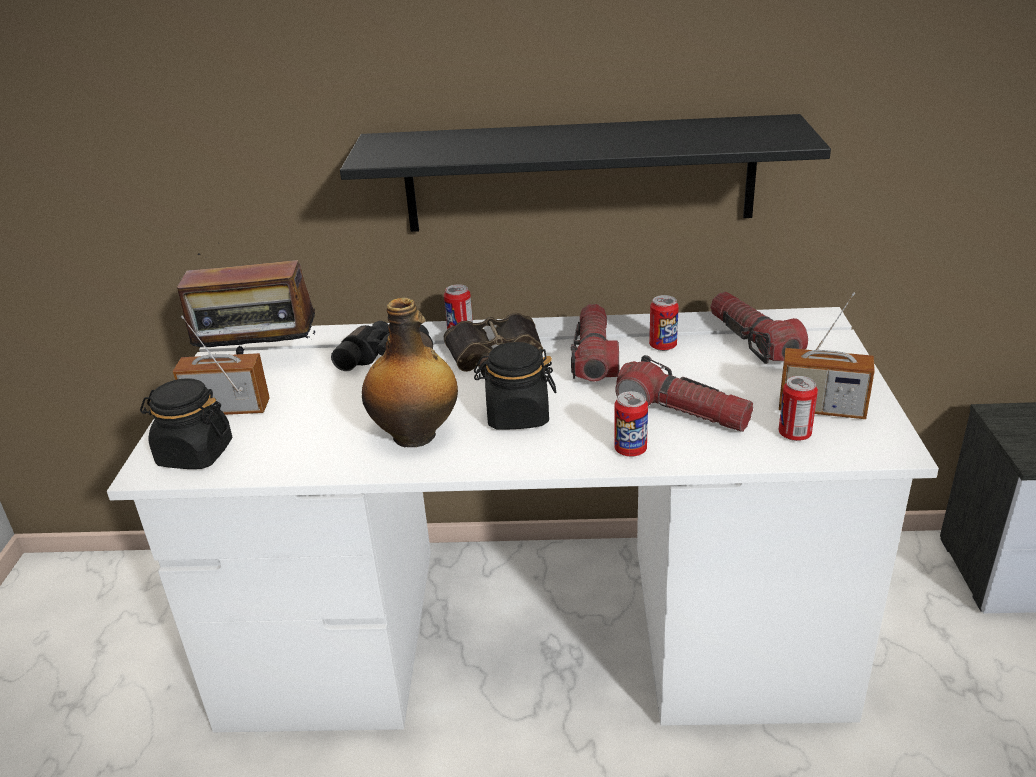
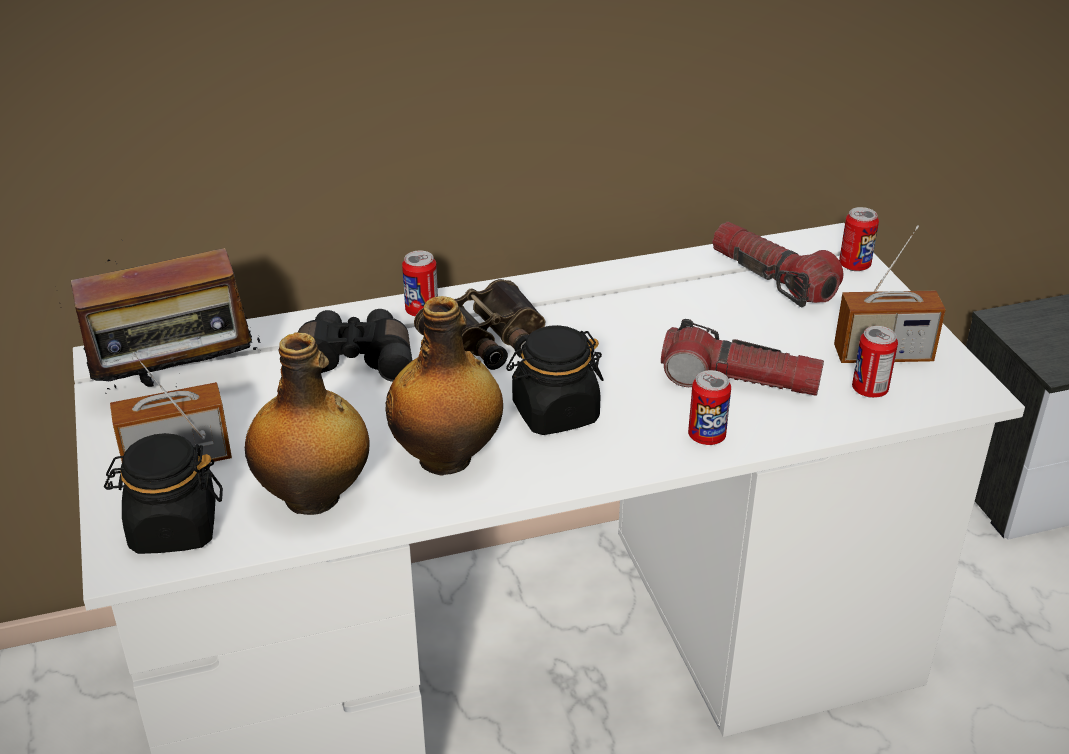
camera: 20 degrees left, 5 degrees up
(303, 448) = (314, 497): none -> bottle
(579, 175) = (555, 99): black shelf -> none
(594, 357) = (603, 322): flashlight -> none
(663, 346) = (675, 298): can -> can (854, 265)

